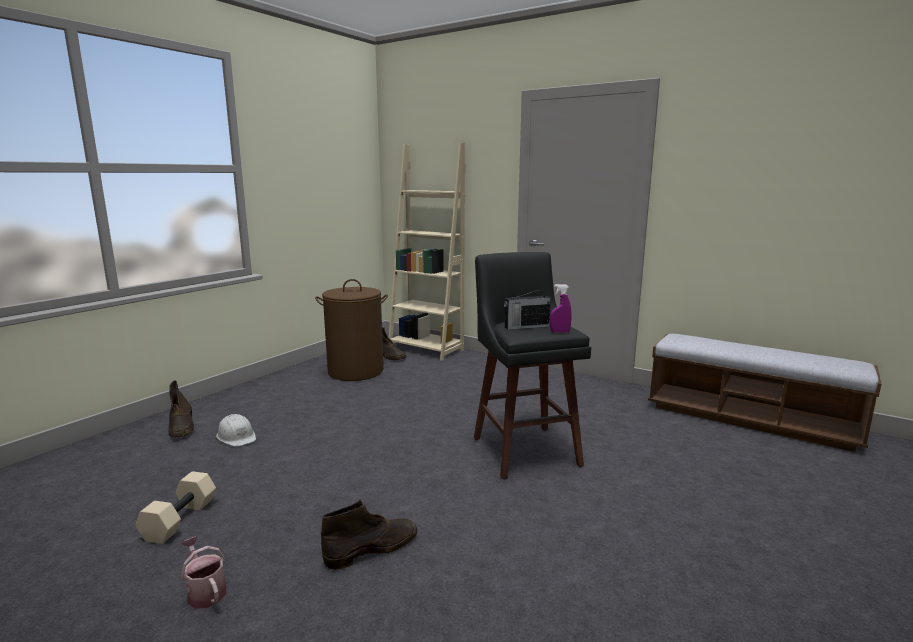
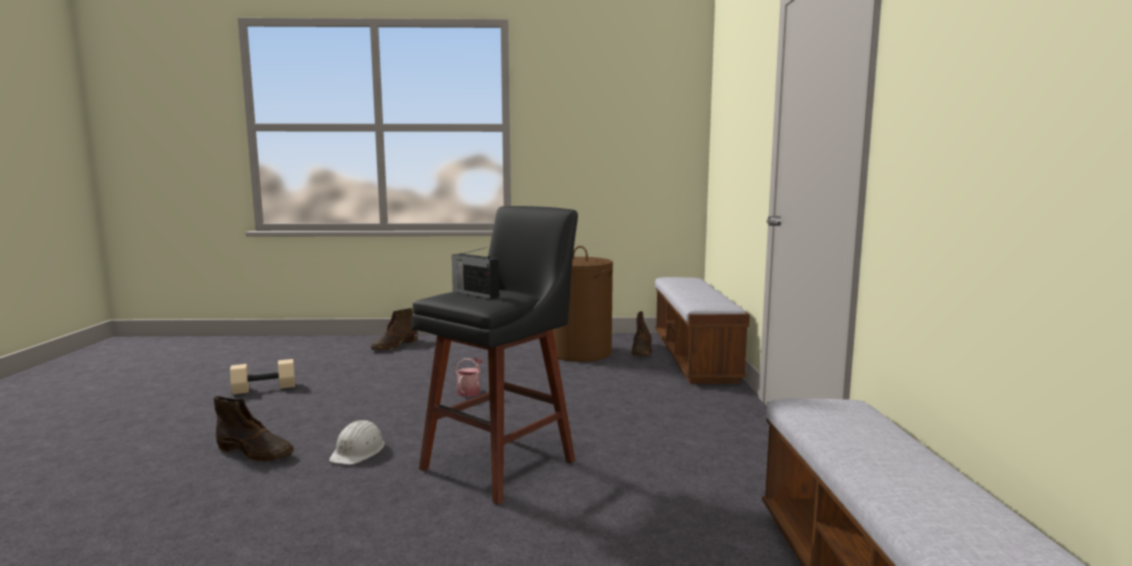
camera: 55 degrees right, 5 degrees down
(205, 591) = (181, 422): watering can -> watering can (470, 391)
(237, 436) = (396, 362): white hard hat -> white hard hat (358, 451)
(426, 349) = (694, 357): beige bookcase -> bench
(560, 332) = (471, 303): purple spray bottle -> none

